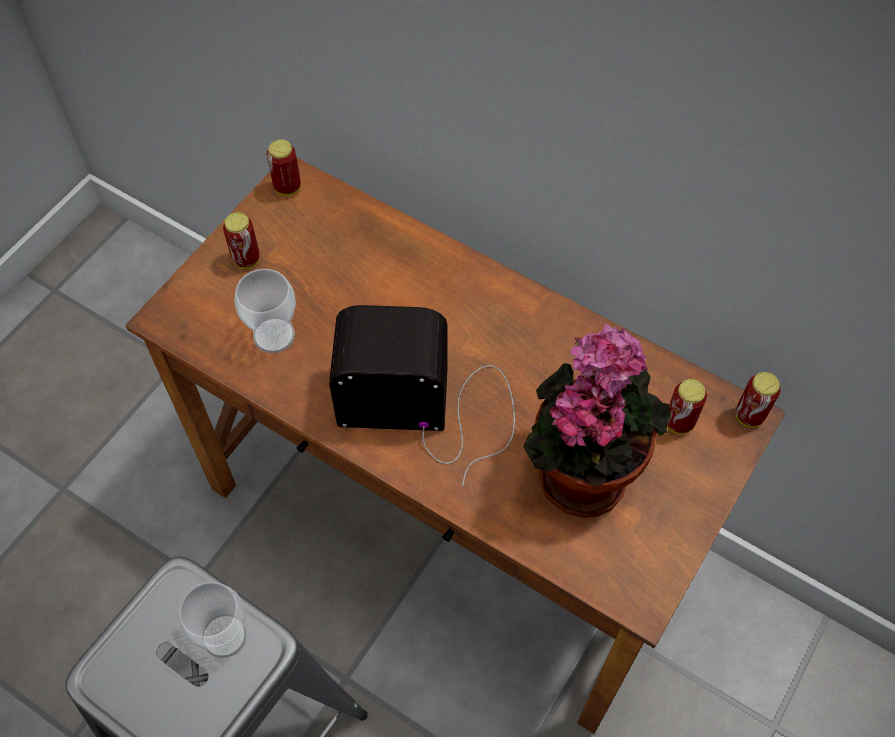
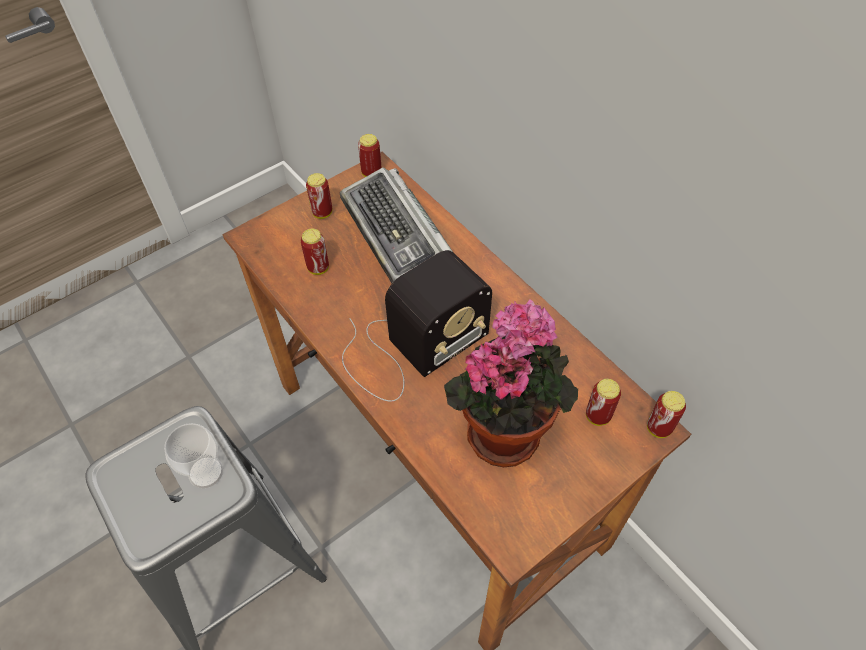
camera: 20 degrees right, 5 degrees down
(274, 335) = (318, 268): cup -> can
(357, 264) = (397, 235): none -> keyboard
(432, 406) = (409, 348): radio -> radio turned 120 degrees clockwise

